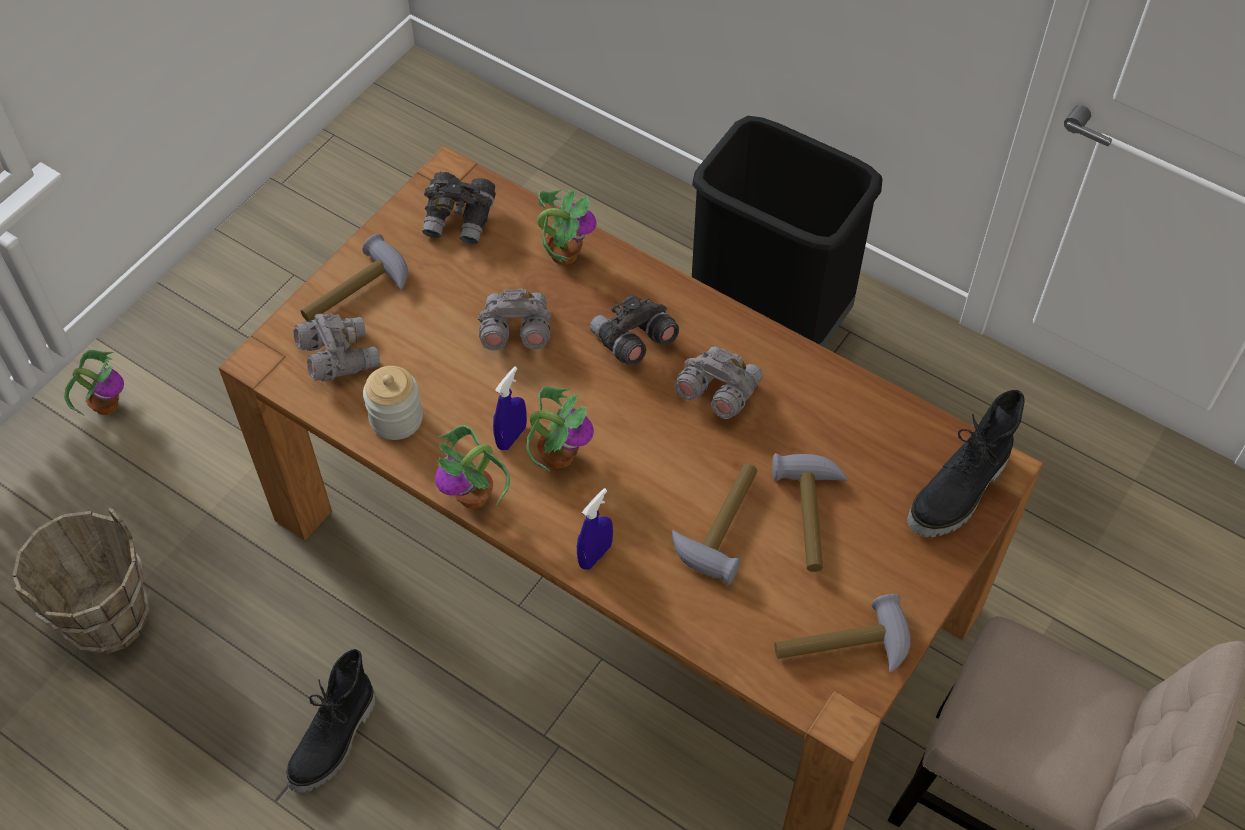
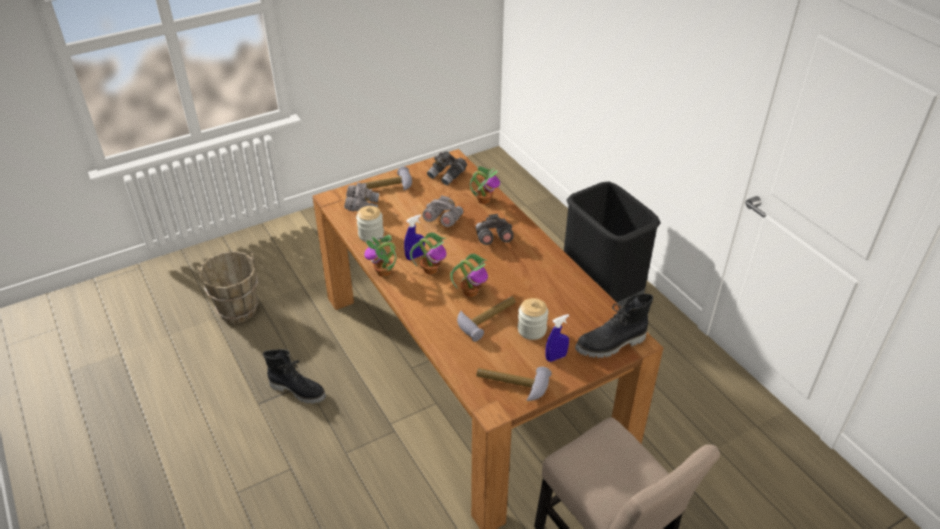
camera: 25 degrees right, 15 degrees down
(106, 404) = (288, 234): potted plant -> potted plant (471, 291)
(335, 741) = (298, 390): black boot -> black boot turned 120 degrees counterclockwise
(595, 555) = (421, 310): blue spray bottle -> blue spray bottle (556, 357)
(717, 392) = (518, 269): grey binoculars -> none
(812, 516) = (532, 330): hammer -> jar

